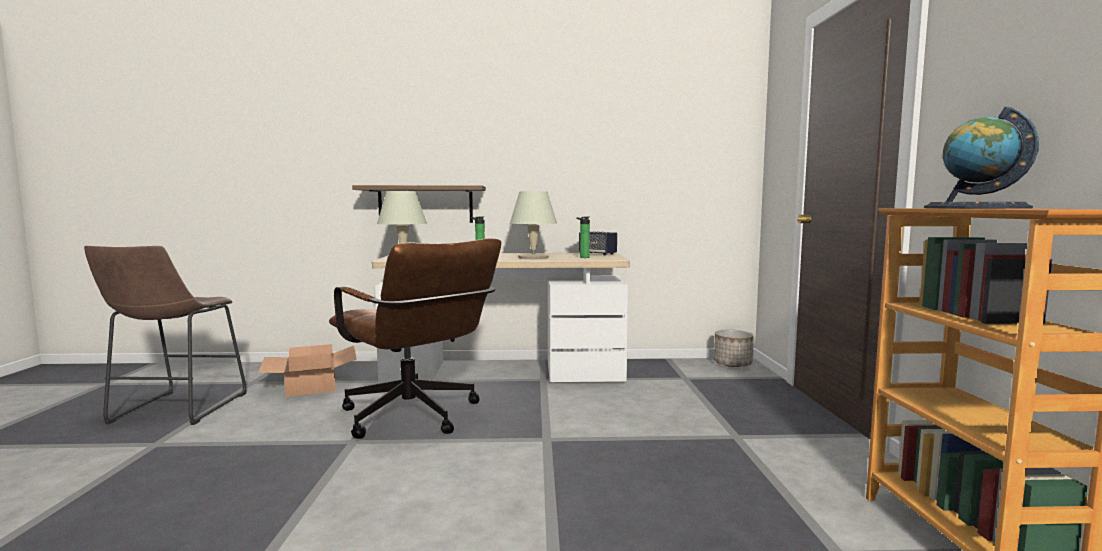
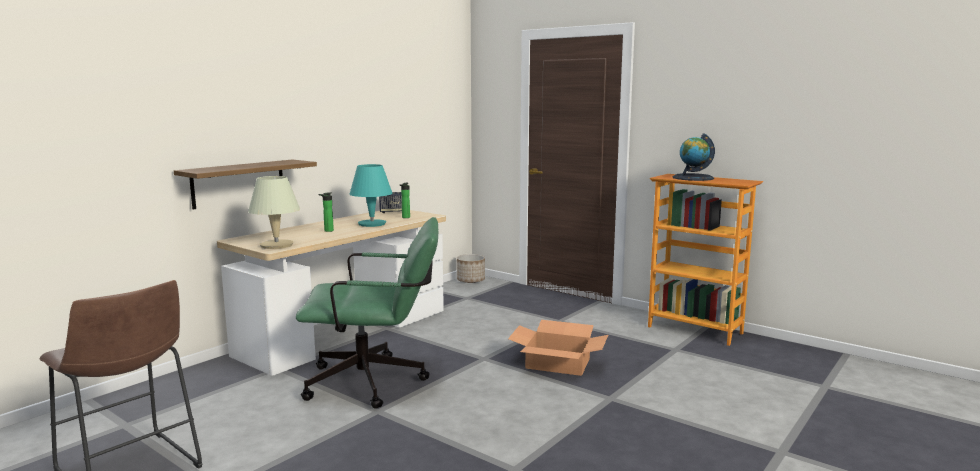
camera: 50 degrees left, 5 degrees up
(311, 385) = (203, 401): cardboard box -> cardboard box (558, 363)
(416, 418) = (376, 382): brown office chair -> green office chair
(533, 257) = (371, 224): beige table lamp -> turquoise table lamp

